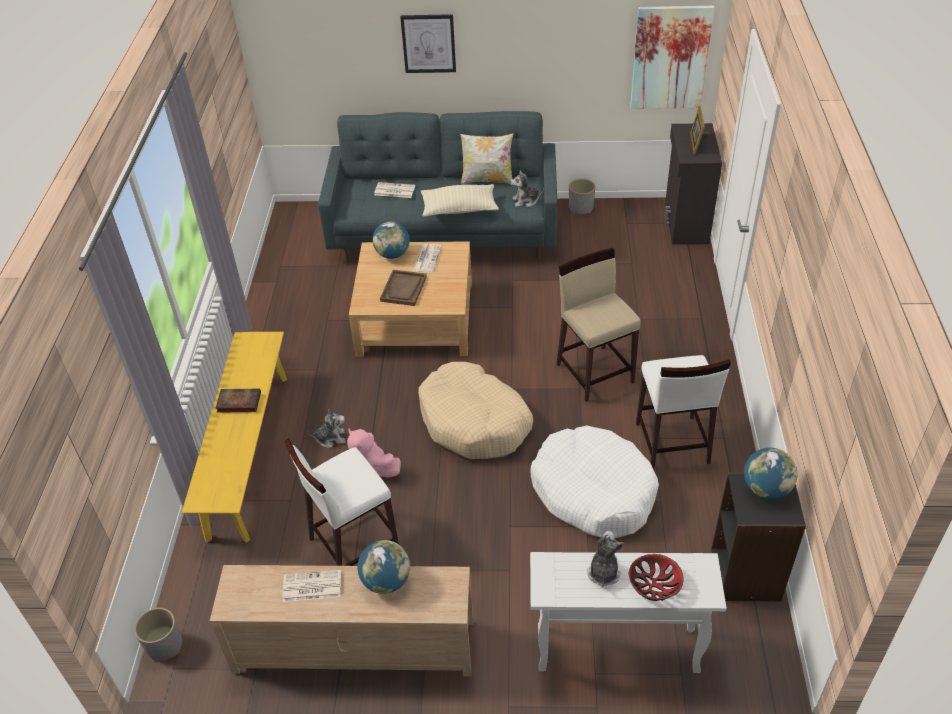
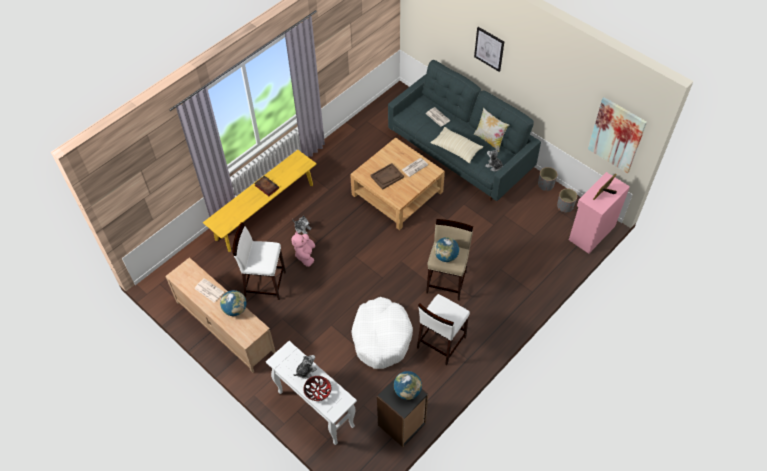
camera: 40 degrees right, 10 degrees up
(165, 646) = (164, 272): grey planter -> grey planter (565, 206)
(393, 254) = (402, 154): globe -> globe (446, 256)
(474, 422) = (367, 265): beige dog bed -> none
(685, 223) = (591, 232): black cabinet -> pink cabinet

